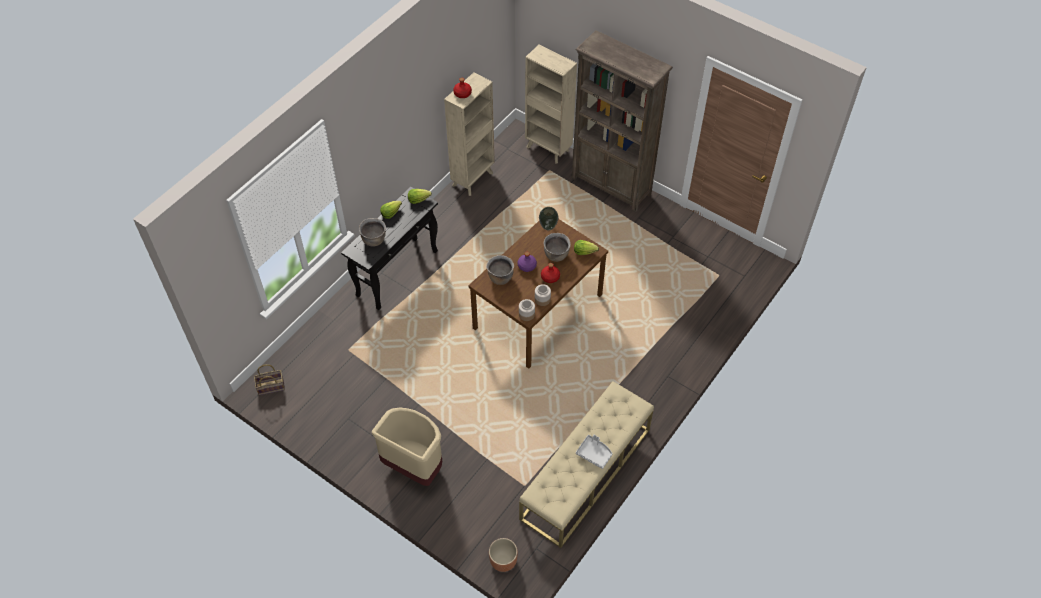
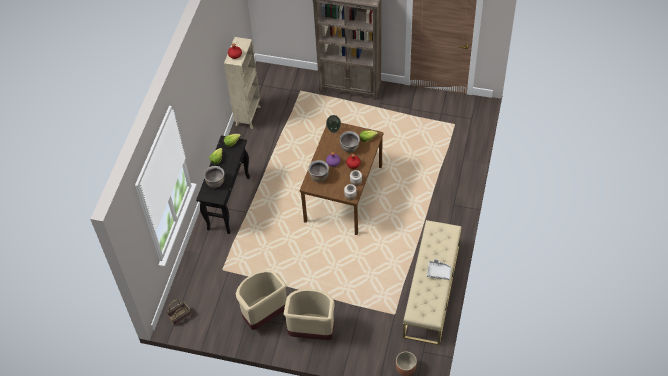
camera: 20 degrees left, 0 degrees up
(367, 423) = (264, 315): none -> beige trash can
(548, 149) = (292, 76): beige bookcase -> none

